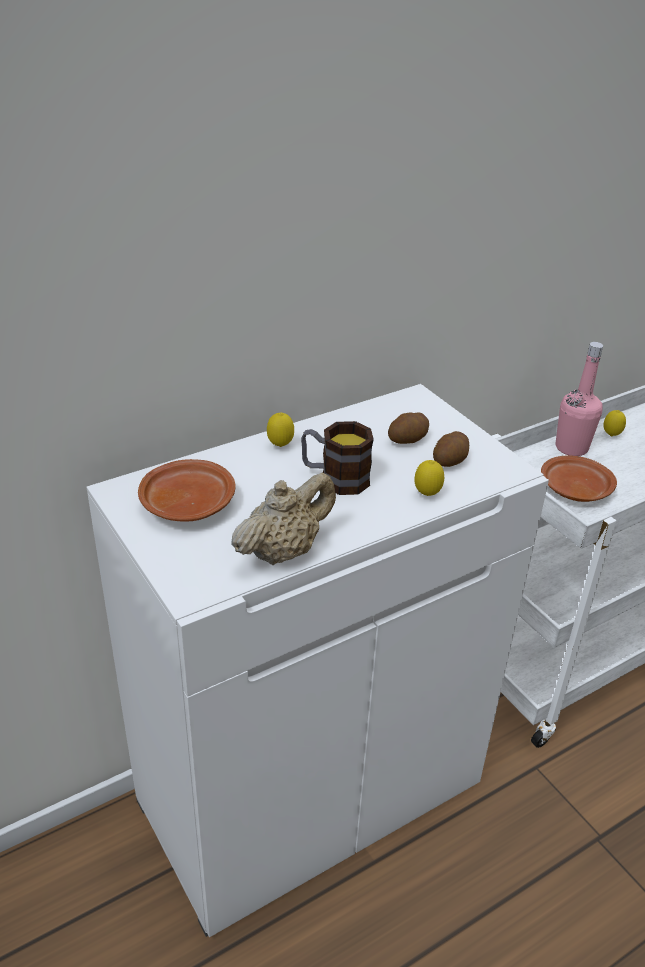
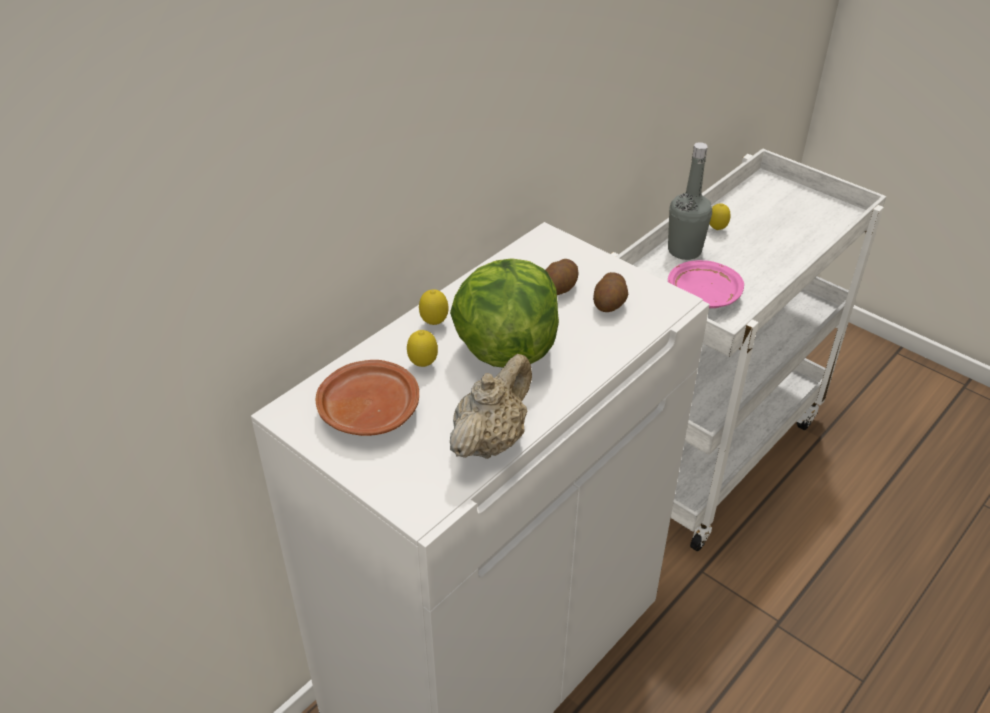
camera: 15 degrees left, 5 degrees up
(335, 478) = (505, 348): mug -> lettuce
(427, 495) = (603, 346): lemon -> lemon (423, 365)
(571, 448) = (684, 251): pink bottle -> grey bottle
(574, 489) = (702, 295): brown plate -> pink plate

